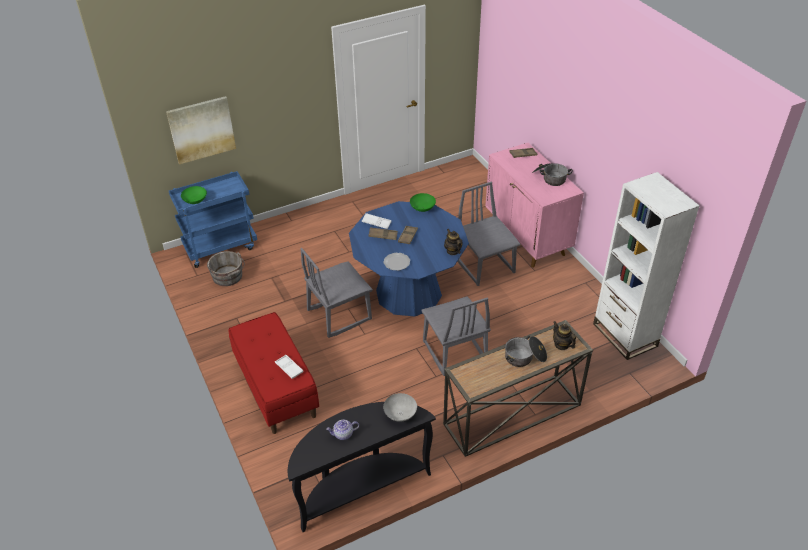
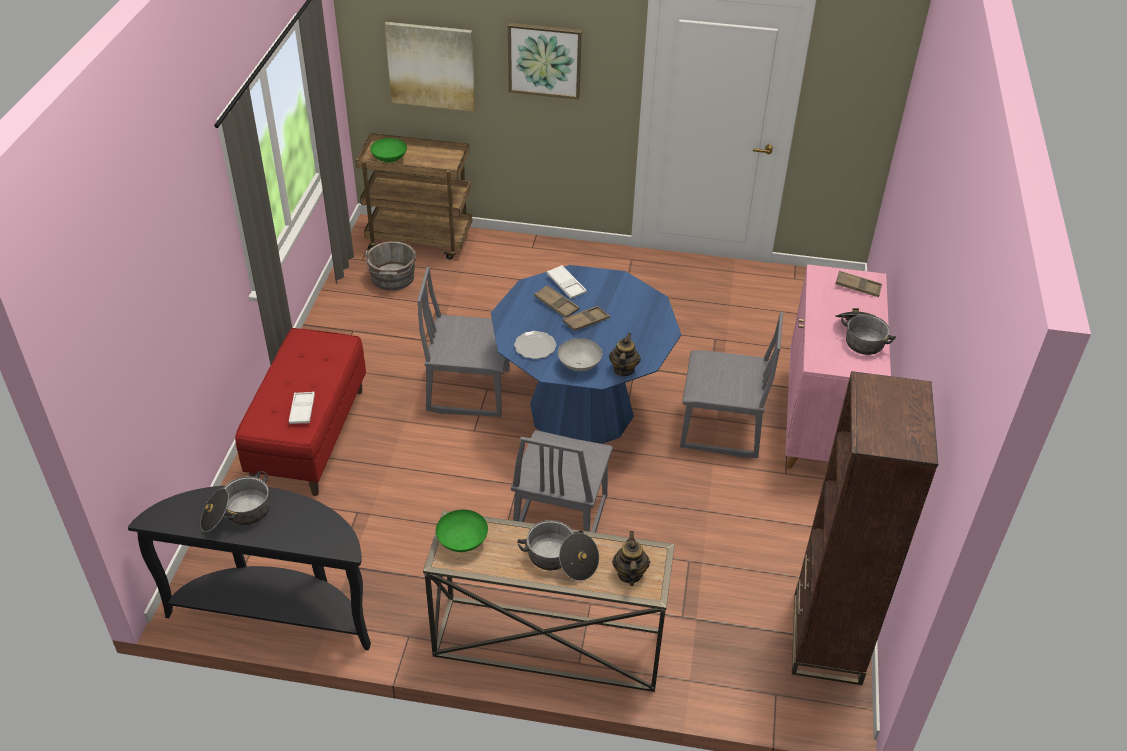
camera: 35 degrees right, 0 degrees up
(221, 247) = (420, 240): blue cart -> brown cart
(275, 98) = (544, 60): none -> picture
(343, 434) = (237, 514): teapot -> cooking pot
(400, 414) = (325, 531): grey bowl -> grey bowl (580, 365)
(423, 209) = (646, 296): green bowl -> green bowl (462, 542)
(485, 265) = (721, 429): grey chair -> grey chair turned 90 degrees clockwise
(624, 335) = (826, 638): white bookcase -> brown bookcase

